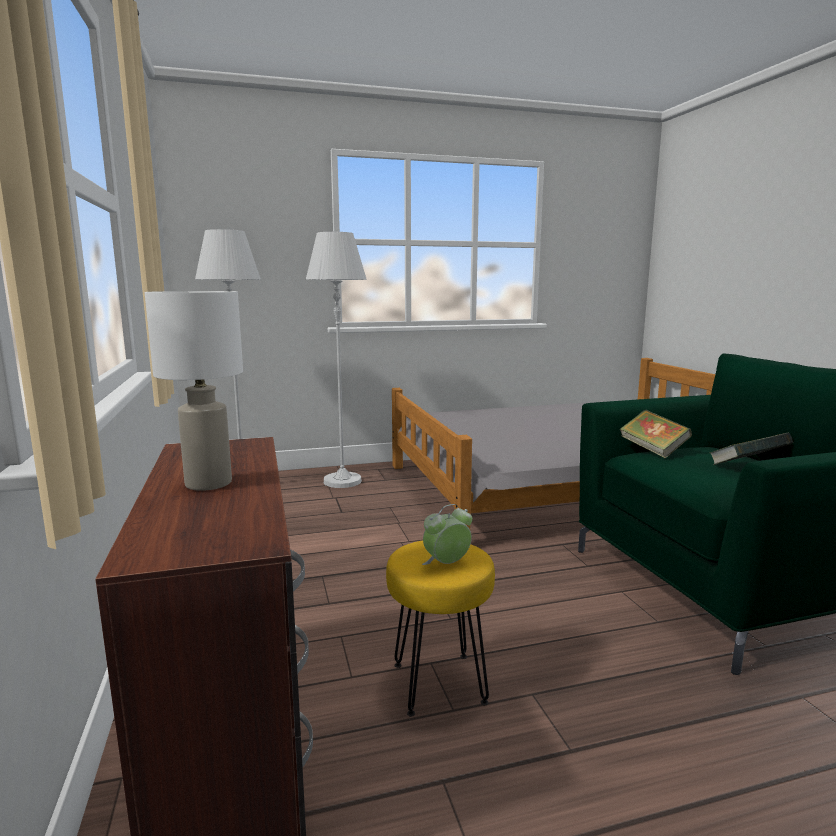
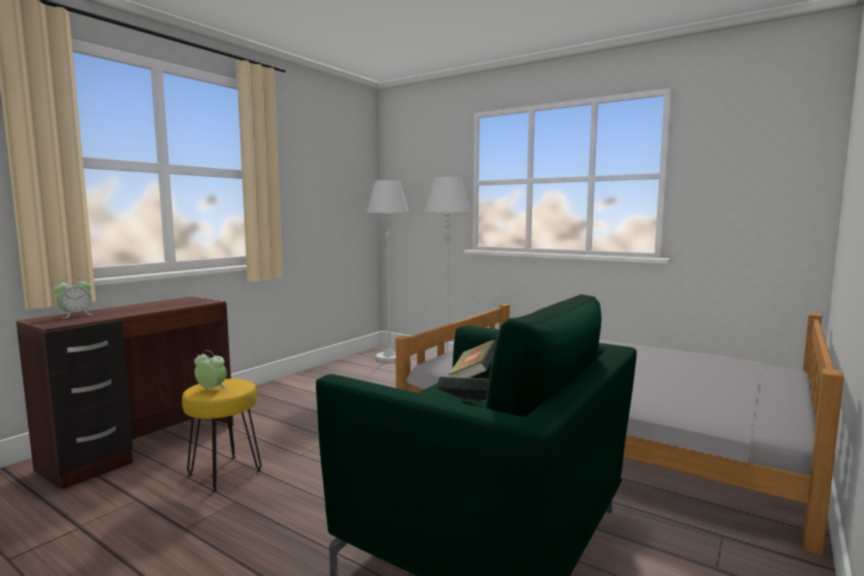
camera: 50 degrees right, 5 degrees down
(176, 523) = (75, 315): none -> alarm clock
(208, 483) = (132, 309): white table lamp -> none

